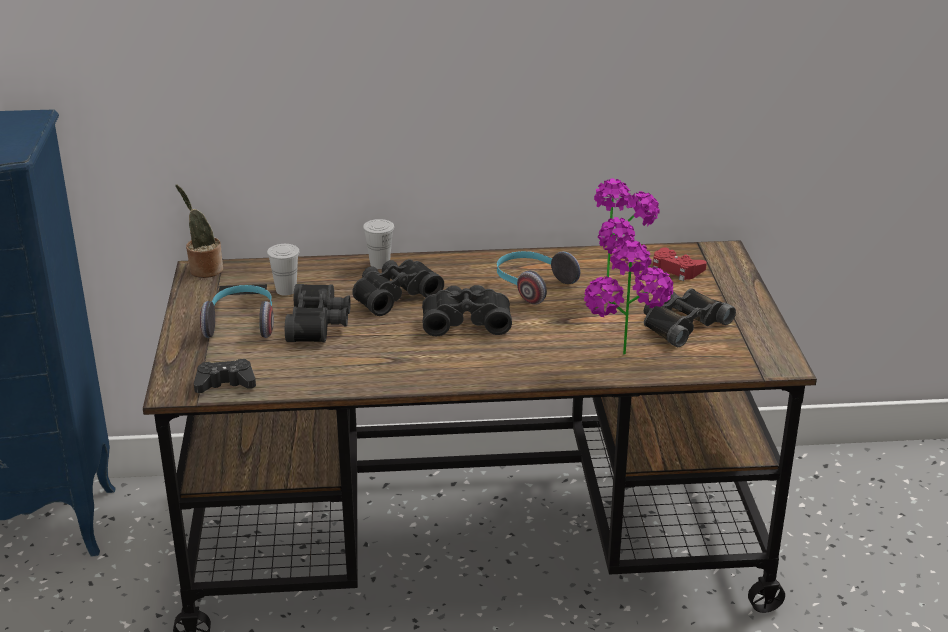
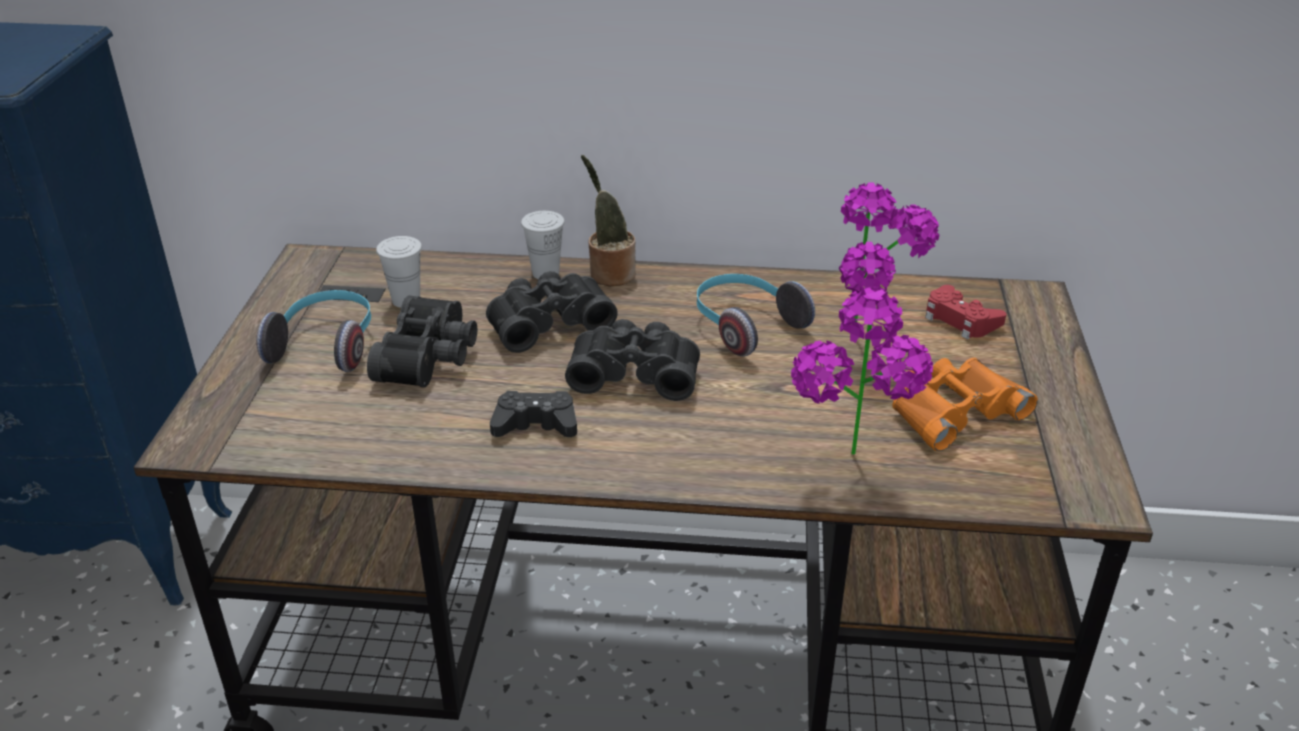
camera: 10 degrees right, 5 degrees up
(204, 269) = (313, 259): potted plant -> potted plant (609, 273)
(225, 383) = (263, 439): black game controller -> black game controller (535, 424)
(682, 323) = (953, 410): black binoculars -> orange binoculars

